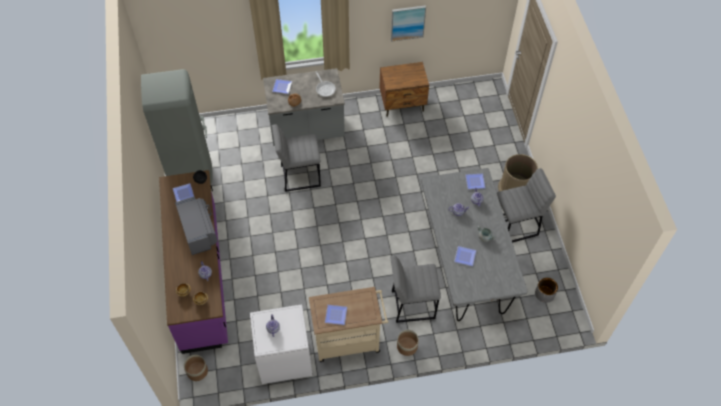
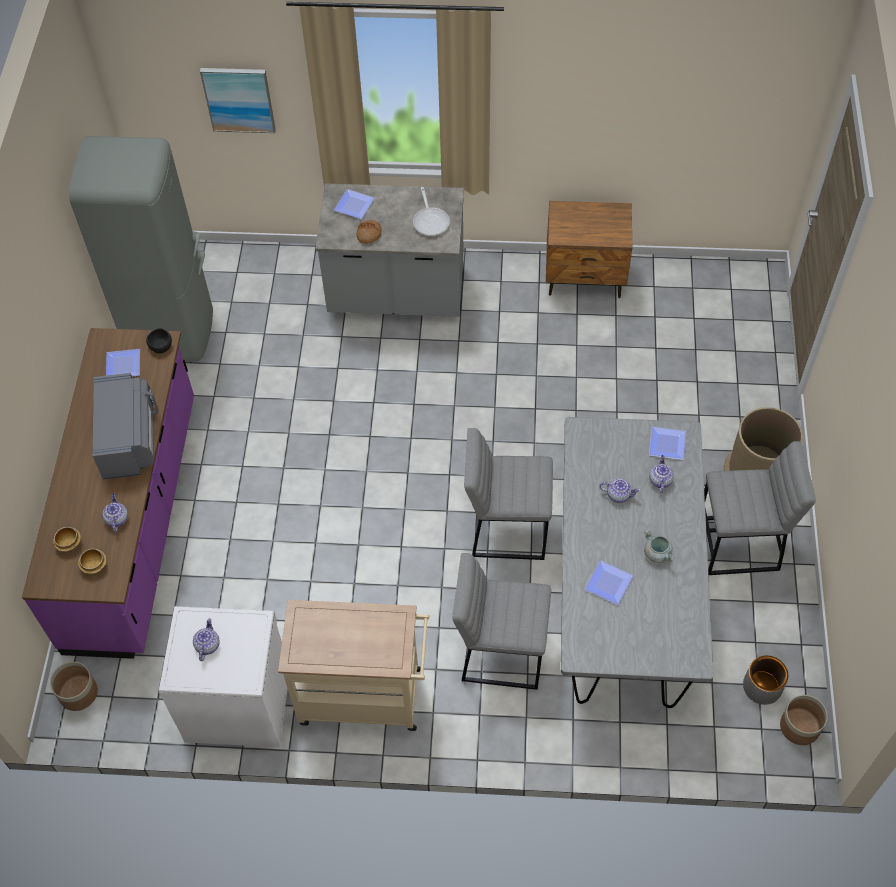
camera: 15 degrees right, 0 degrees up
(299, 176) = (360, 374): grey chair -> grey chair (506, 530)
(336, 314) = (330, 644): plate -> none
(407, 22) = (607, 122): picture -> picture (239, 99)
(407, 346) = (469, 730): planter -> planter (799, 726)

